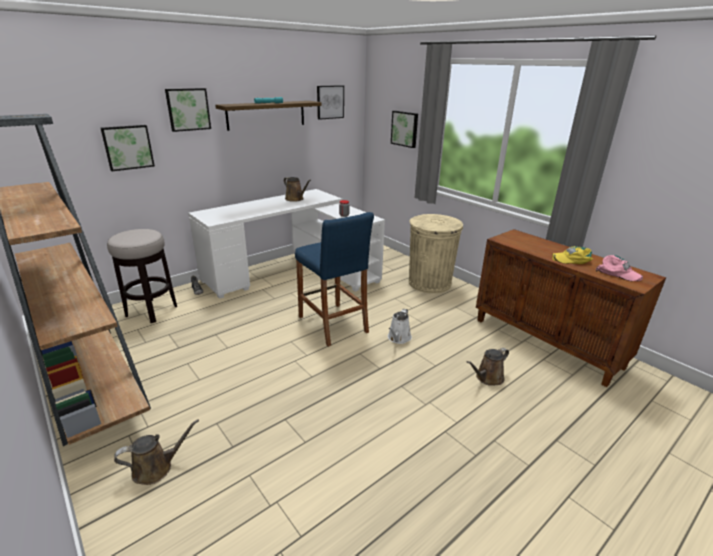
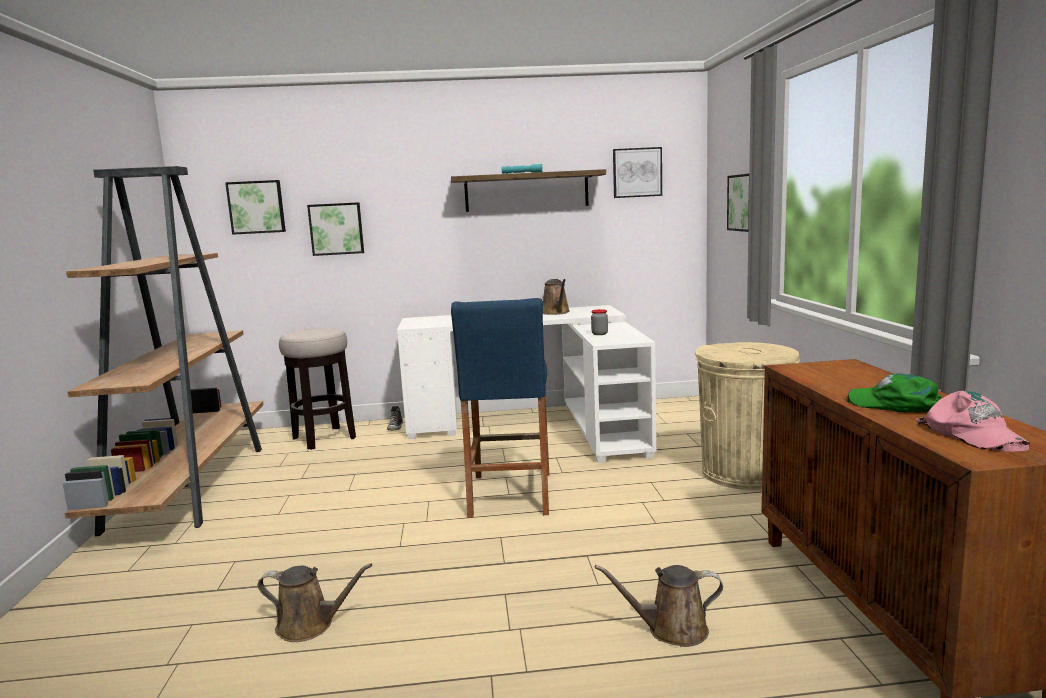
camera: 35 degrees right, 15 degrees down
(156, 468) = (129, 583): brown watering can -> brown watering can (310, 625)
(188, 109) = (414, 184): picture -> picture (256, 207)
(398, 338) = (585, 533): white watering can -> none
(572, 259) = (895, 404): yellow cap -> green cap

